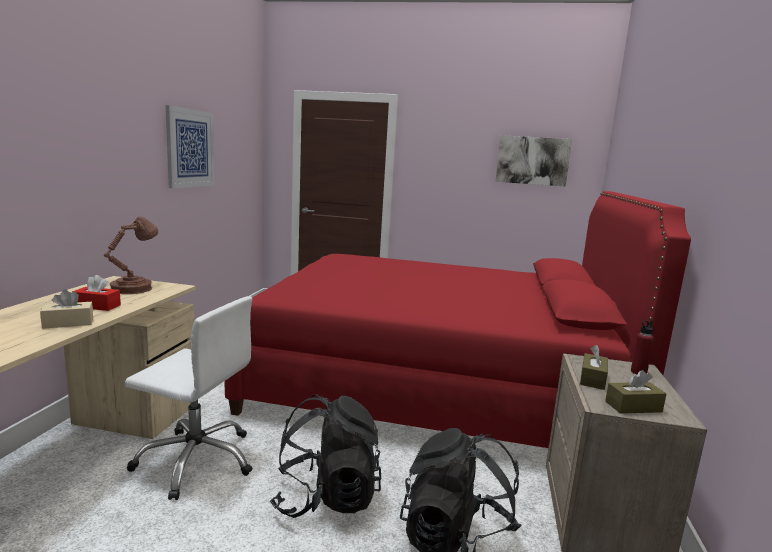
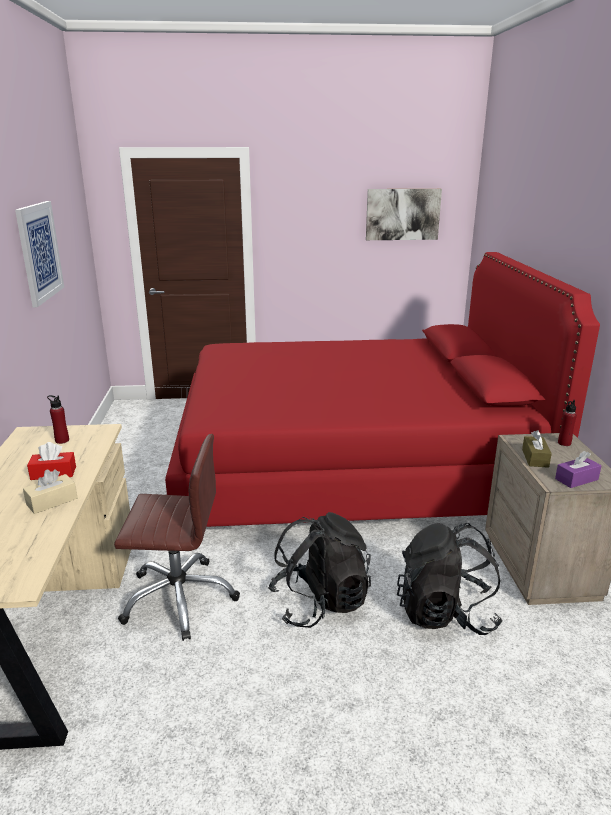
camera: 15 degrees left, 10 degrees up
(134, 288) = (62, 440): brown table lamp -> red bottle
(197, 460) = (179, 598): white office chair -> brown office chair
(633, 406) = (576, 479): brown tissue box -> purple tissue box

